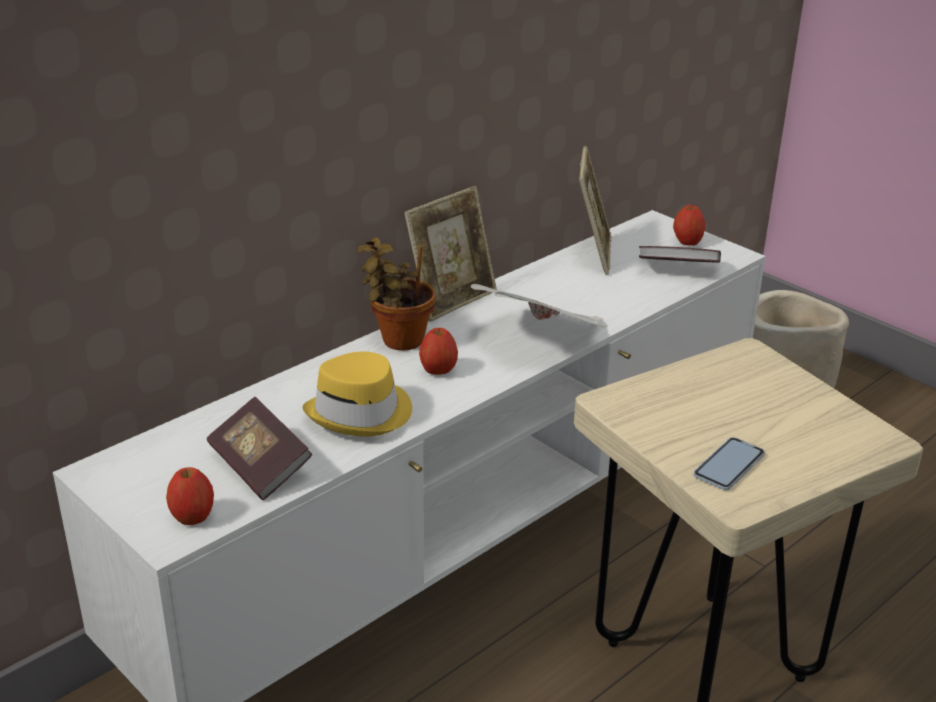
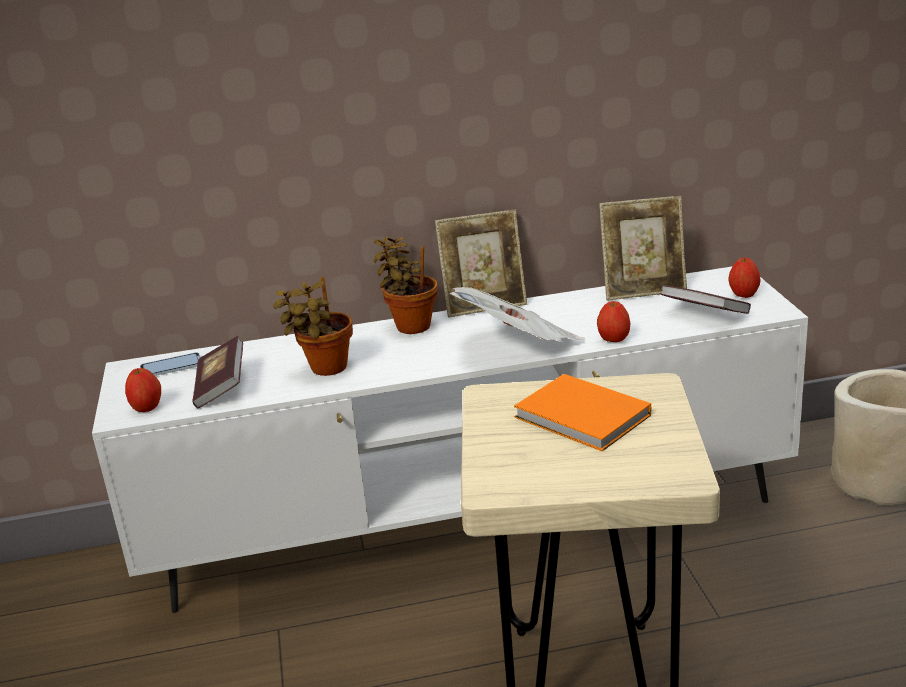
camera: 35 degrees right, 5 degrees down
(361, 413) = (325, 368): yellow hat -> potted plant
(438, 371) = (412, 352): apple -> apple (613, 339)
(592, 254) = (643, 290): picture frame -> picture frame turned 45 degrees clockwise
(729, 465) = (520, 462): phone -> phone (171, 367)
(730, 404) = (583, 418): none -> orange book

